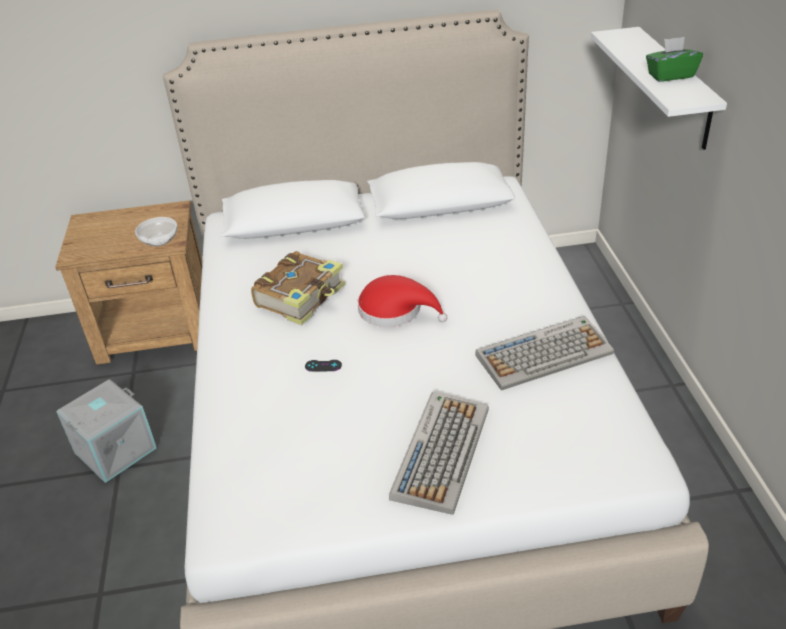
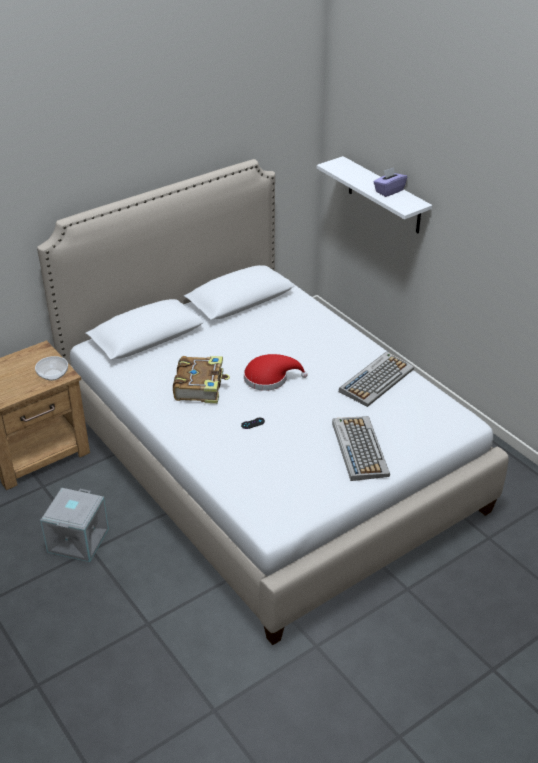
camera: 30 degrees left, 0 degrees up
(670, 75) = (389, 191): green tissue box -> purple tissue box

